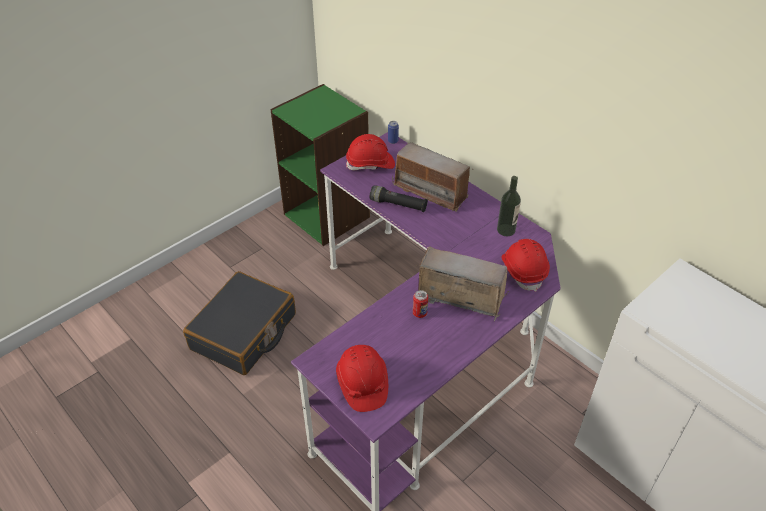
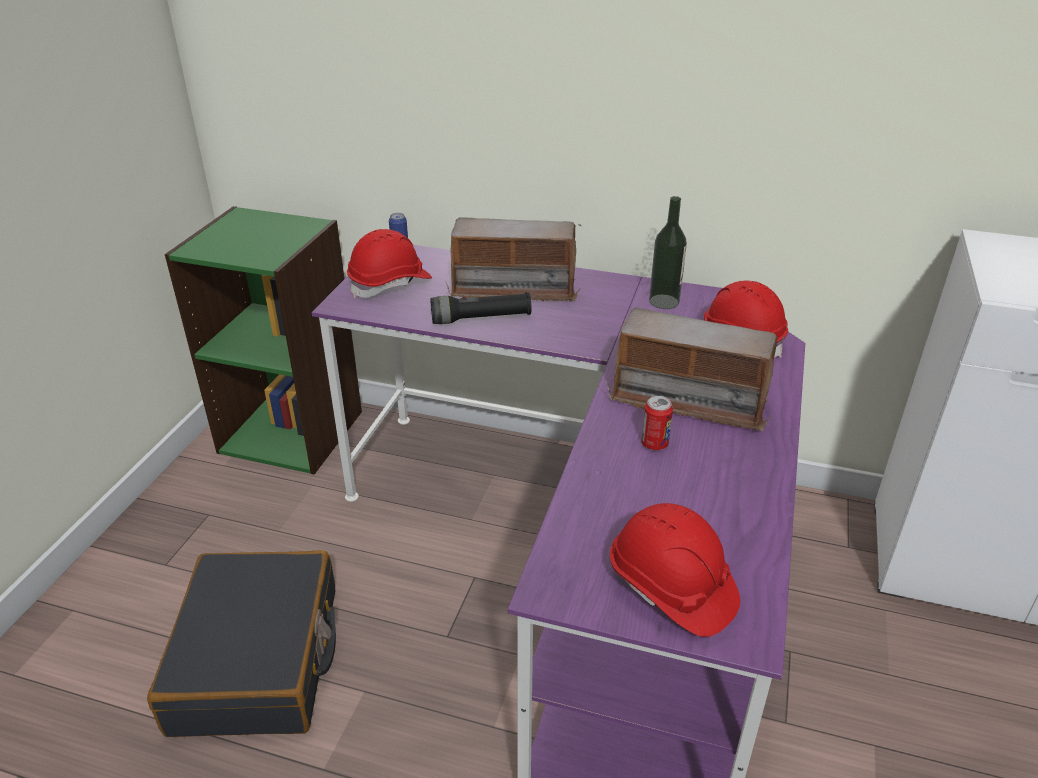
camera: 30 degrees left, 10 degrees down
(459, 297) = (689, 401): radio -> radio turned 150 degrees counterclockwise

